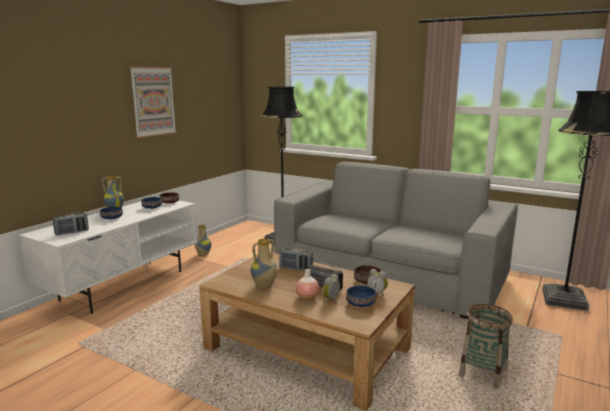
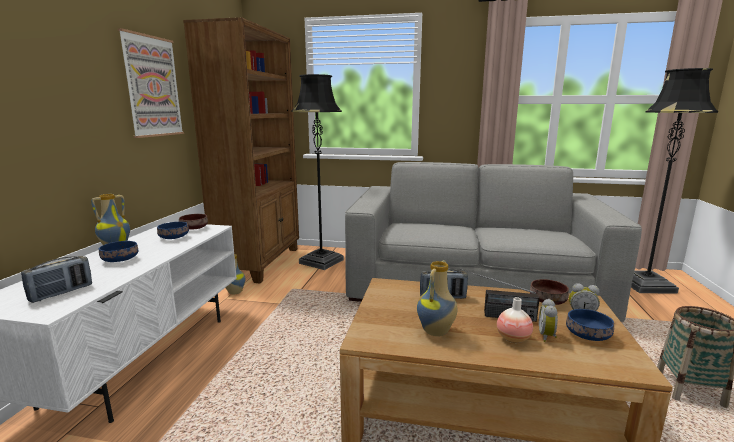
camera: 20 degrees left, 0 degrees up
(236, 235) = (260, 262): none -> brown bookcase

